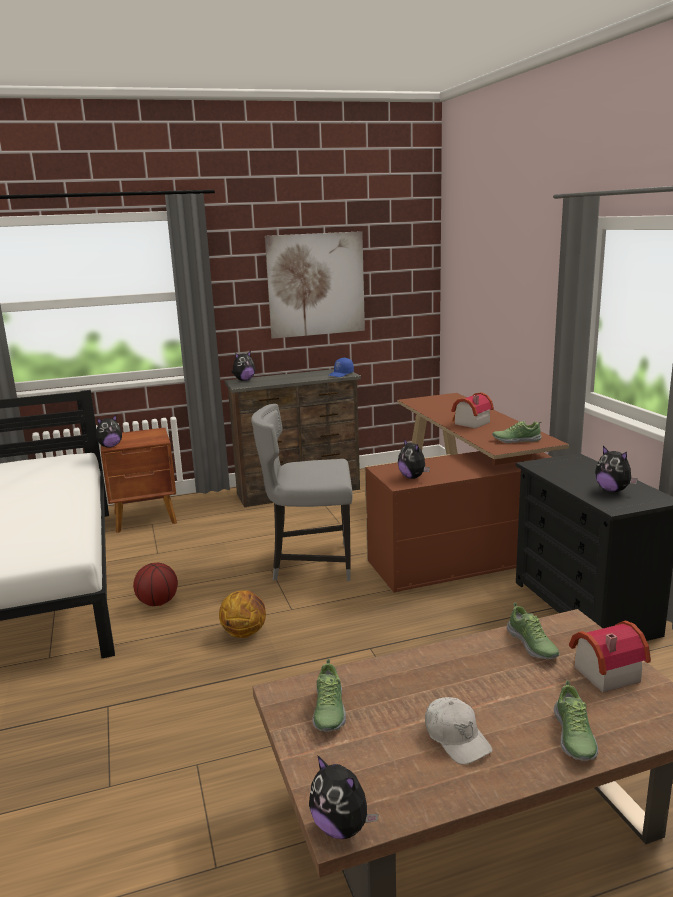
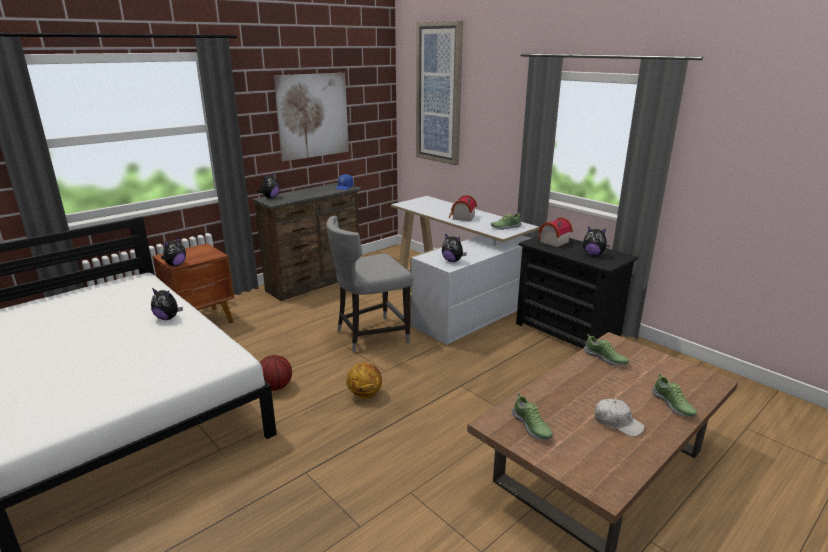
camera: 25 degrees left, 5 degrees up
(342, 827) = (607, 491): plush toy -> plush toy (168, 318)
(459, 536) = (457, 299): brown desk -> white desk
(479, 256) = (439, 94): none -> picture
(602, 672) = (654, 366): toy house -> toy house (552, 242)

